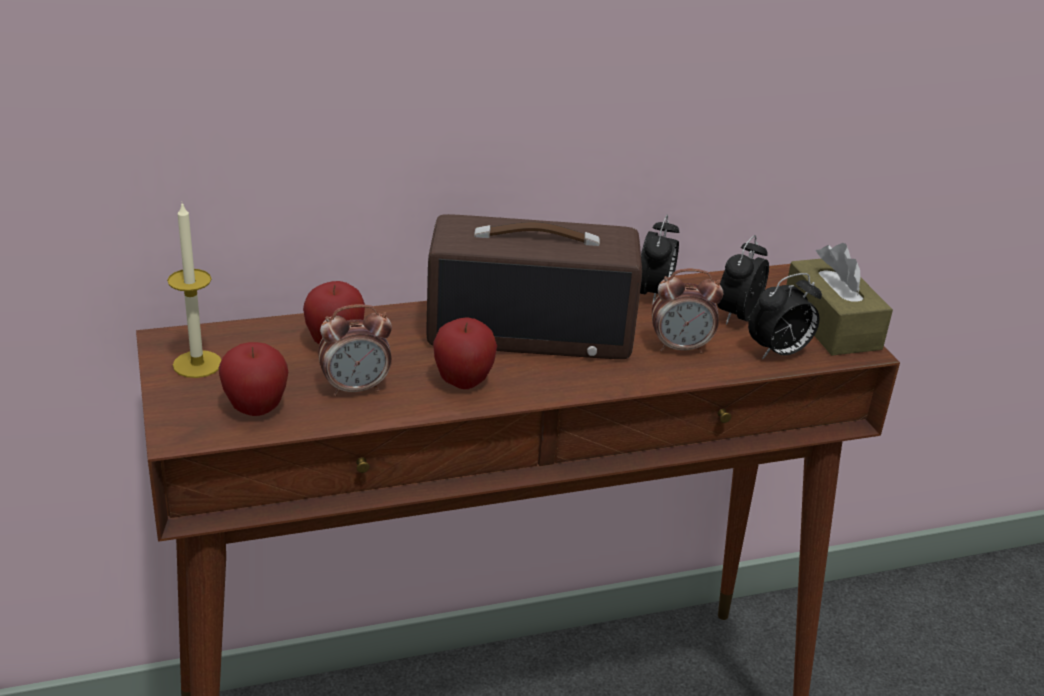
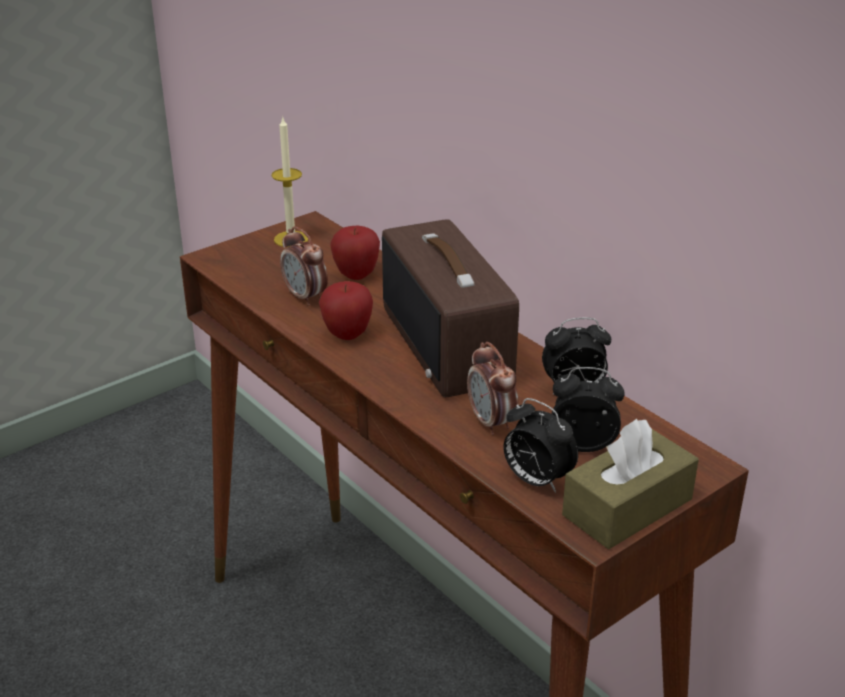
camera: 70 degrees right, 0 degrees up
(256, 409) = (254, 271): apple -> none

